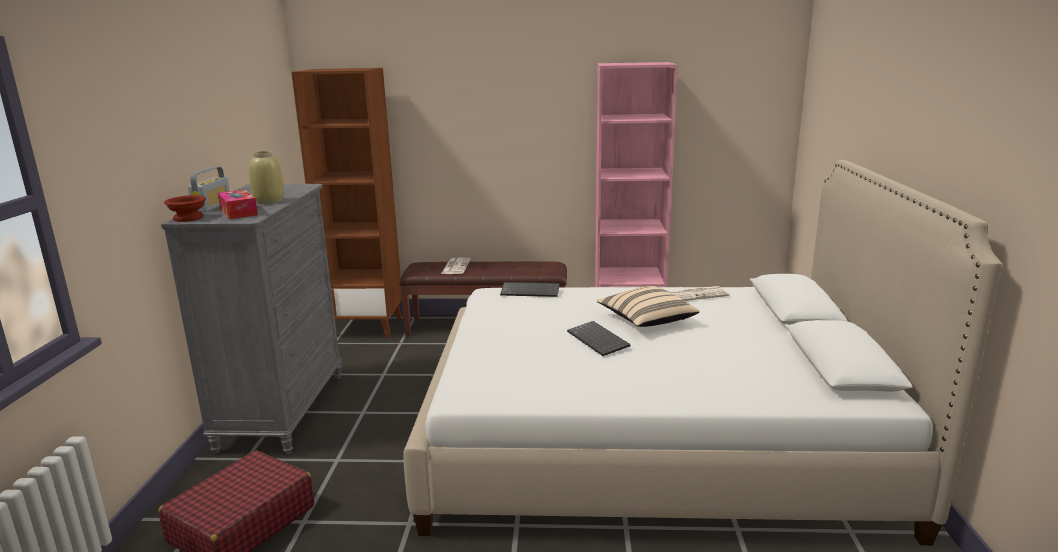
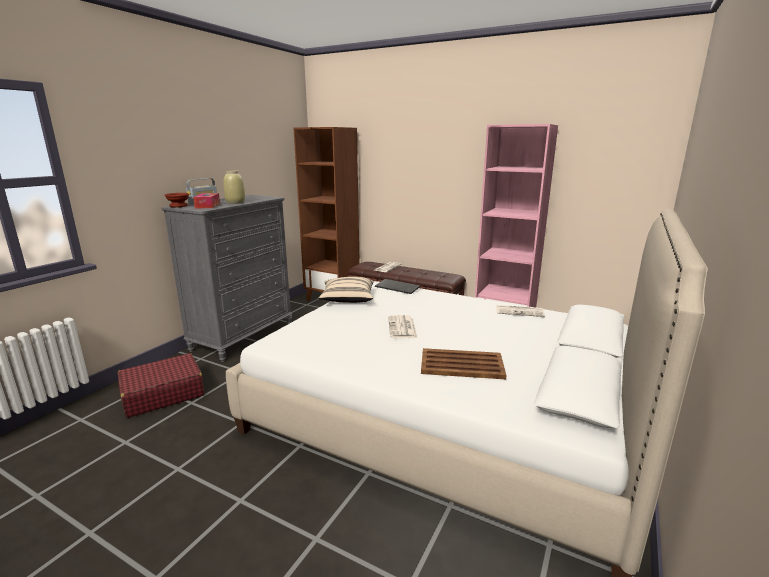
camera: 25 degrees right, 0 degrees up
(599, 340) = (402, 328): keyboard -> newspaper
(646, 320) = (454, 322): beige pillow -> beige pillow (347, 299)
(711, 366) = (462, 365): none -> brown tray

